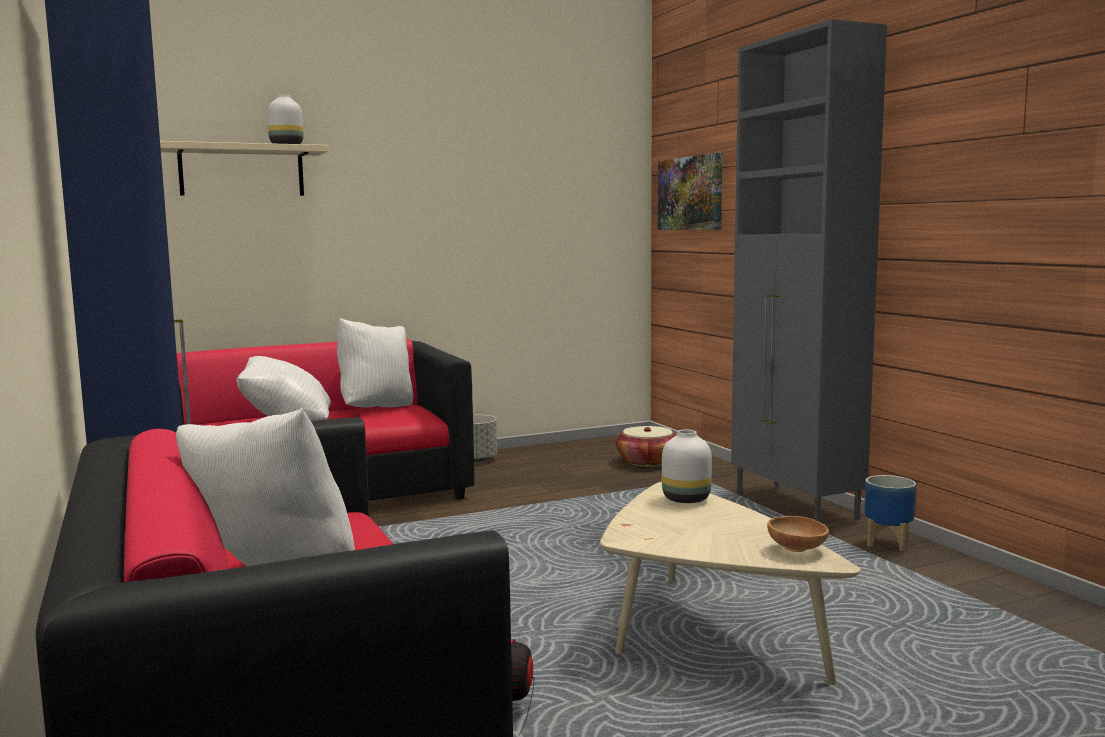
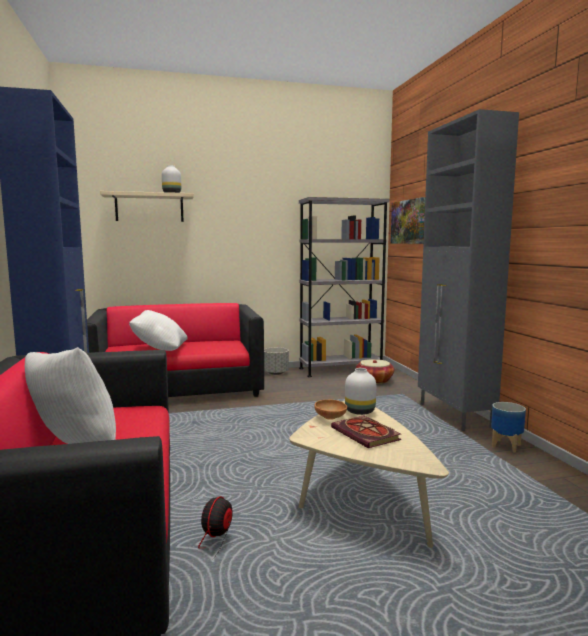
camera: 10 degrees right, 0 degrees up
(376, 408) = (214, 342): white pillow -> none
(583, 448) = (340, 370): none -> grey bookcase
(717, 529) = (367, 434): none -> book
(798, 550) = (412, 455): brown bowl -> brown bowl (330, 418)

